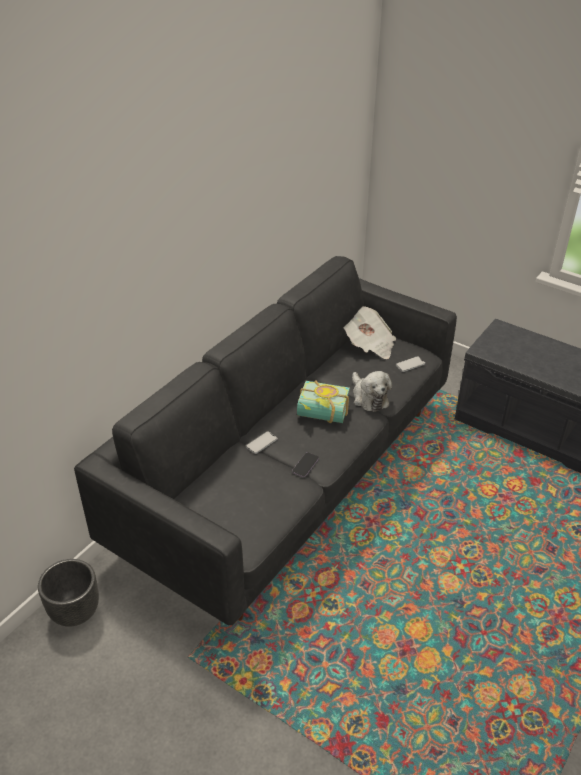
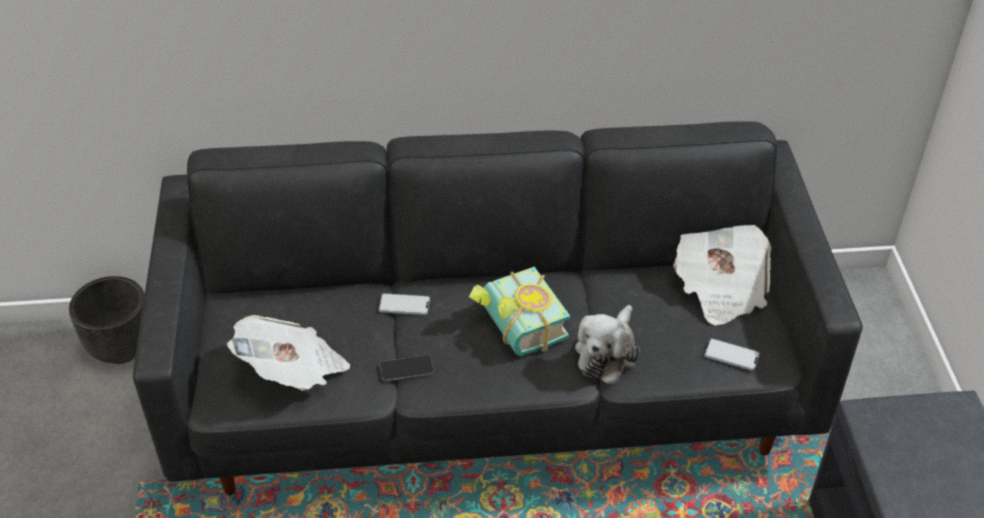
camera: 50 degrees right, 5 degrees up
(259, 507) = (293, 371): none -> newspaper

